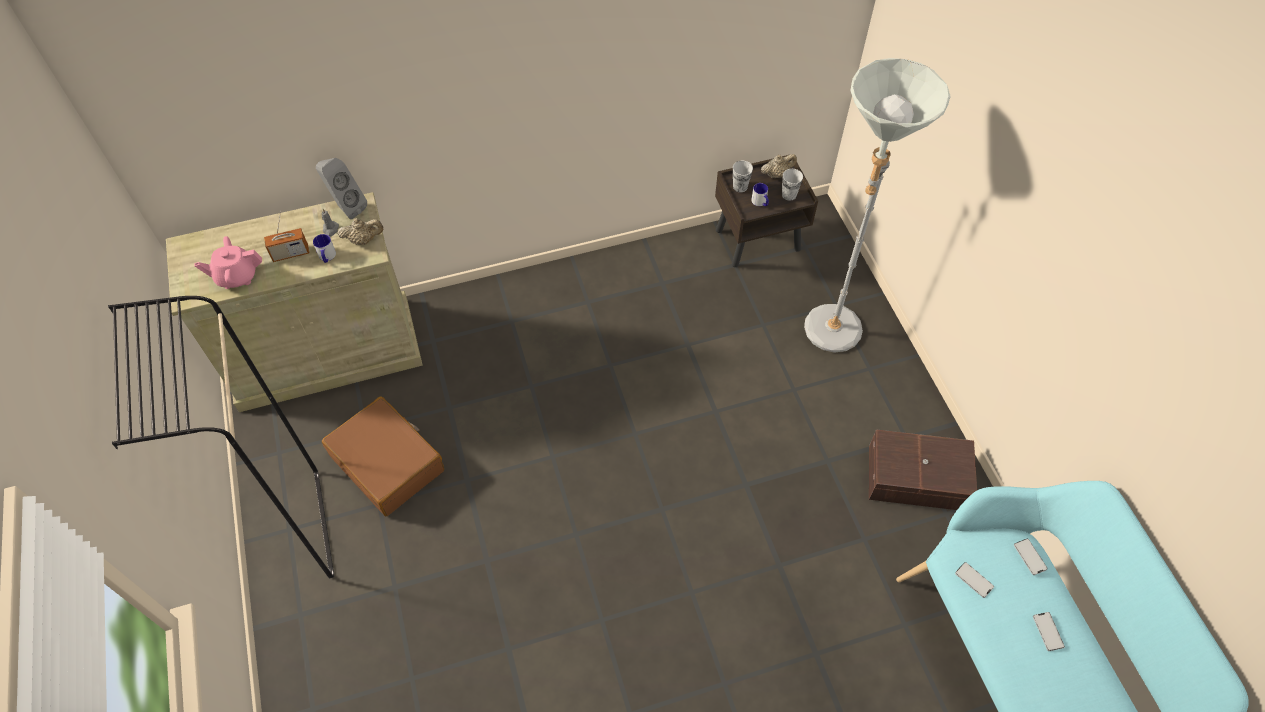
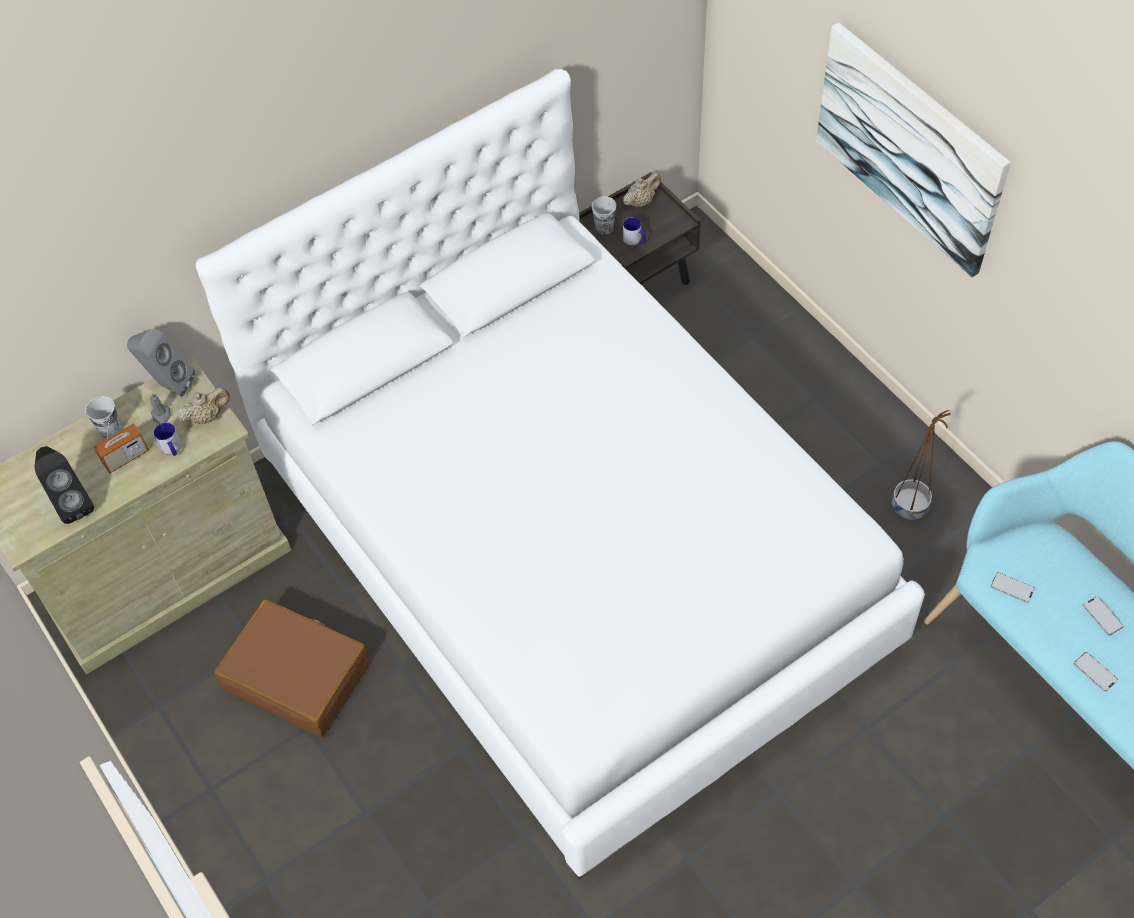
camera: 15 degrees left, 0 degrees up
(236, 276) = (72, 503): pink teapot -> black speaker
(291, 531) = (214, 791): black clothes rack -> none
(632, 430) = (572, 550): none -> white bed
(789, 195) = (664, 222): cup -> cup (111, 430)
(827, 338) = (757, 377): grey floor lamp -> none
(917, 479) = (910, 506): brown storage box -> brown planter
(998, 176) = (909, 148): none -> picture
(1030, 557) = (1060, 546): phone -> phone (1095, 672)

